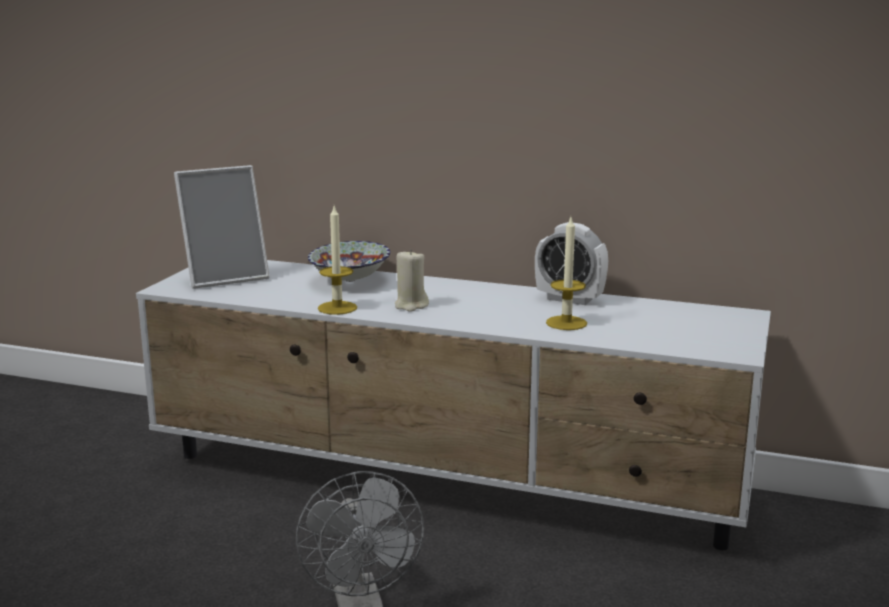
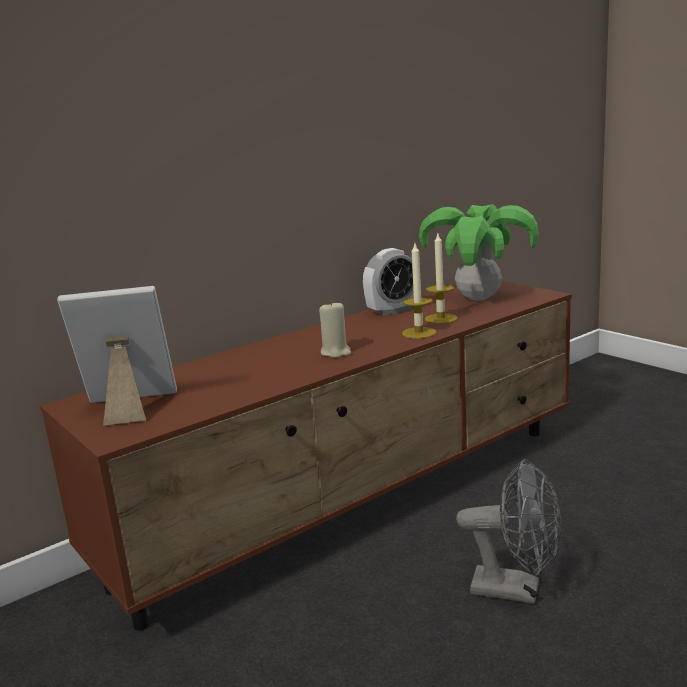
camera: 55 degrees left, 0 degrees up
(225, 277) = (129, 408): picture frame -> picture frame turned 105 degrees counterclockwise
(337, 308) = (301, 376): candle -> candle (419, 333)
(351, 280) = (236, 362): bowl -> none
(447, 483) = (358, 500): white tv stand -> brown tv stand
(669, 325) = (478, 298): none -> potted plant

